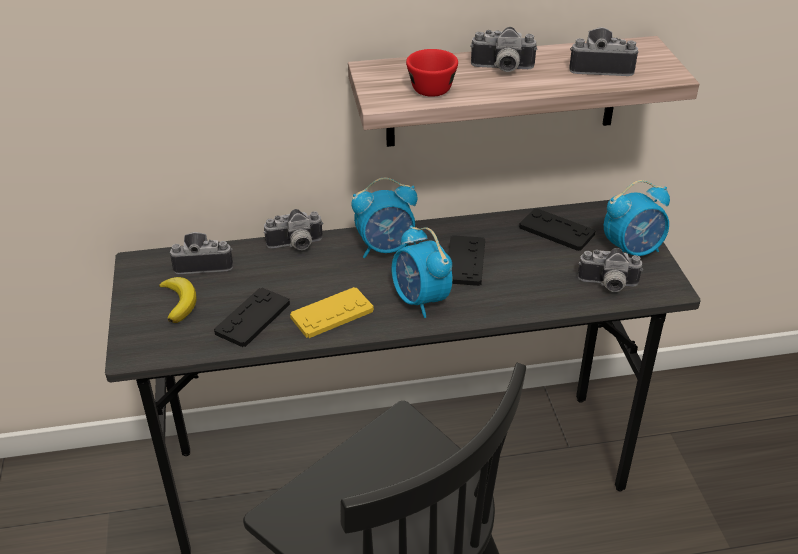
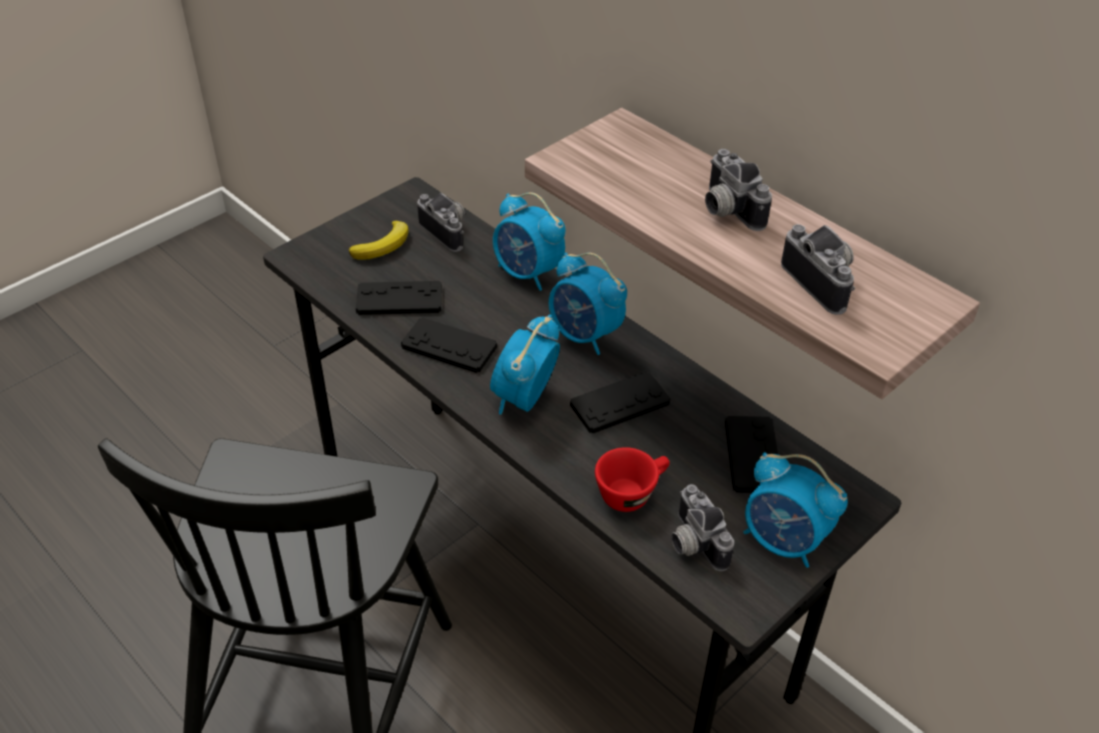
camera: 55 degrees right, 5 degrees up
(296, 246) = (528, 273): camera -> alarm clock
(332, 314) = (449, 347): yellow game controller -> black game controller
(430, 86) = (628, 177): red cup -> red cup (632, 492)

